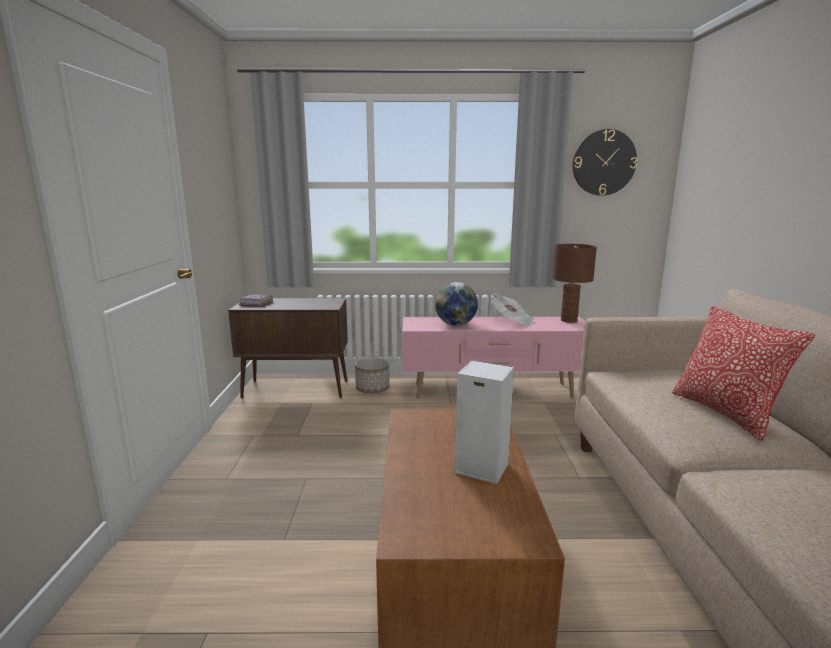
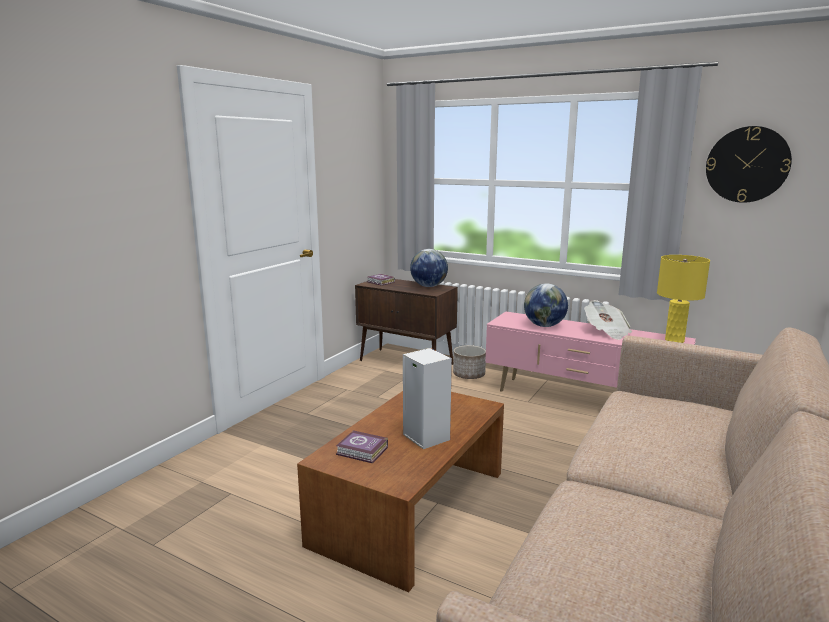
camera: 30 degrees right, 0 degrees up
(316, 301) = (428, 286): none -> globe
(437, 510) = (362, 451): none -> book
(569, 320) = (674, 340): brown table lamp -> yellow table lamp
(725, 413) = (669, 447): pillow -> none

